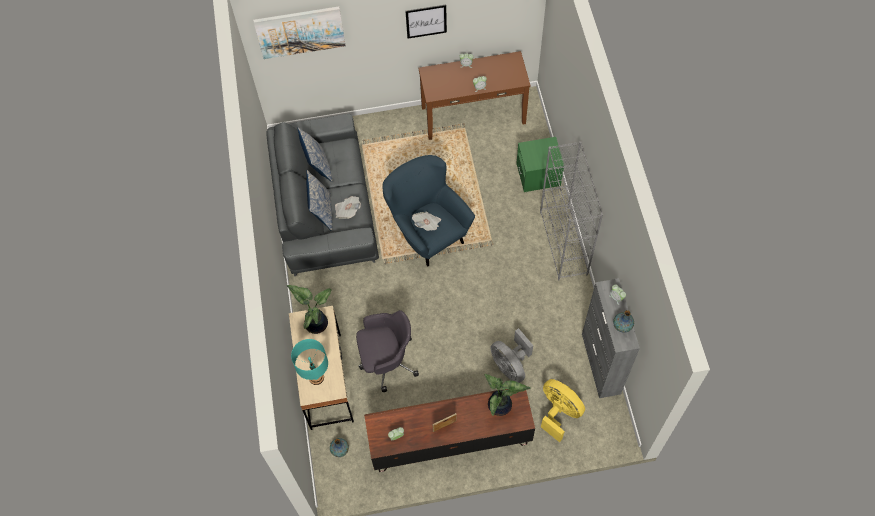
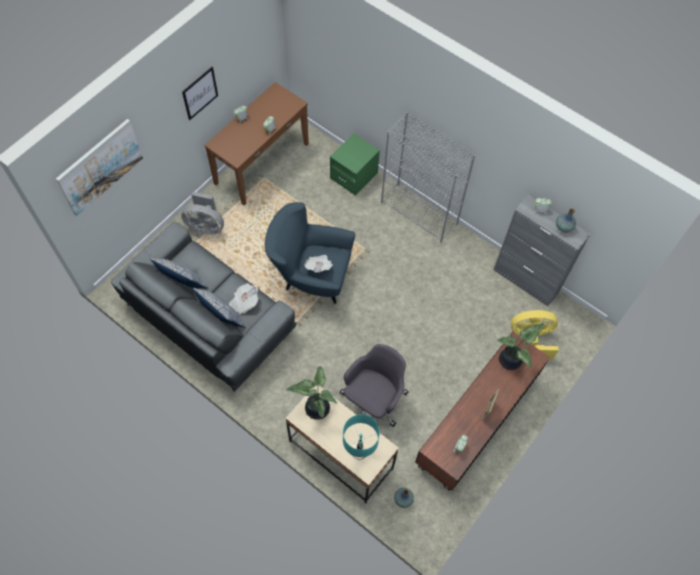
camera: 45 degrees left, 0 degrees up
(510, 365) = (466, 331): grey fan -> grey fan (206, 226)

